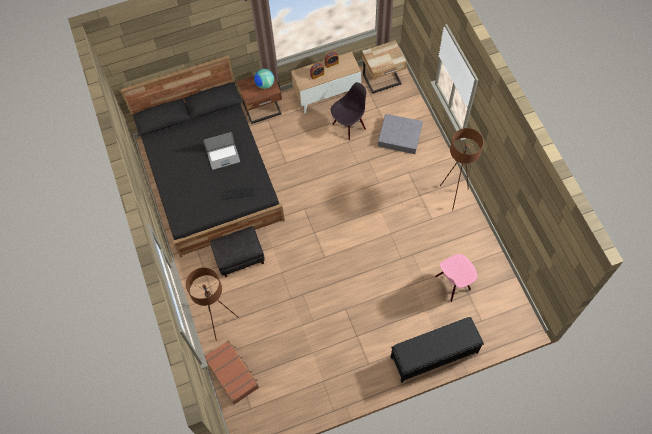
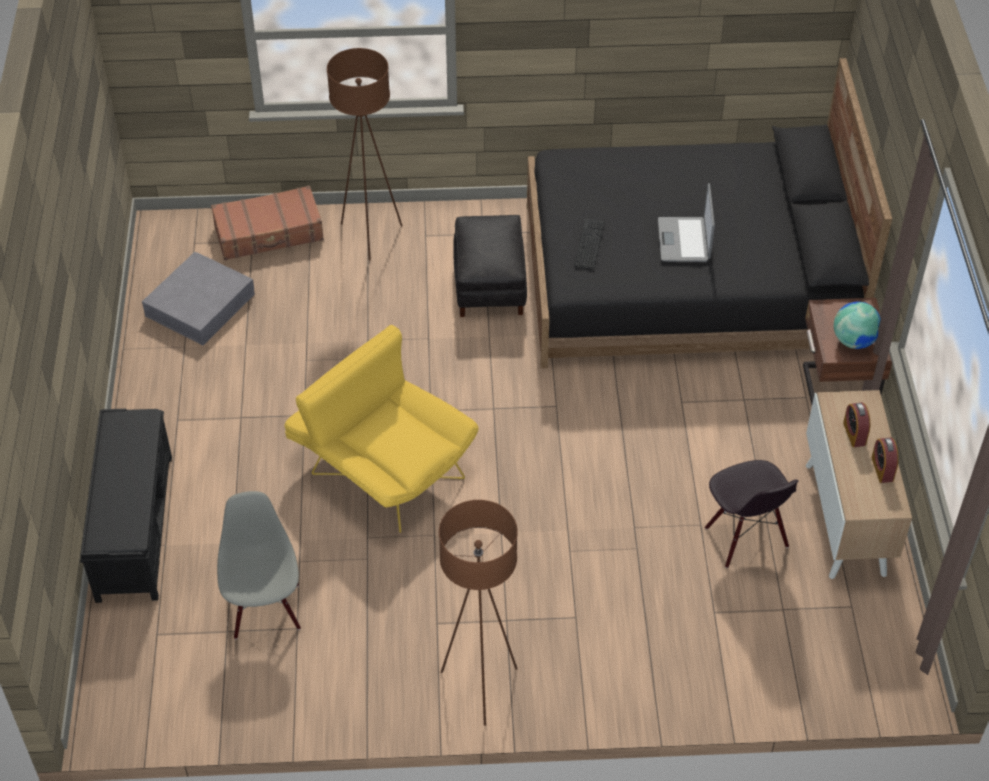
camera: 105 degrees right, 15 degrees down
(363, 266) = (381, 467): none -> yellow armchair
(382, 80) = (865, 645): beige nightstand -> none
(400, 136) = (684, 631): grey storage box -> grey storage box (200, 305)
(452, 284) = (265, 610): pink chair -> grey chair

